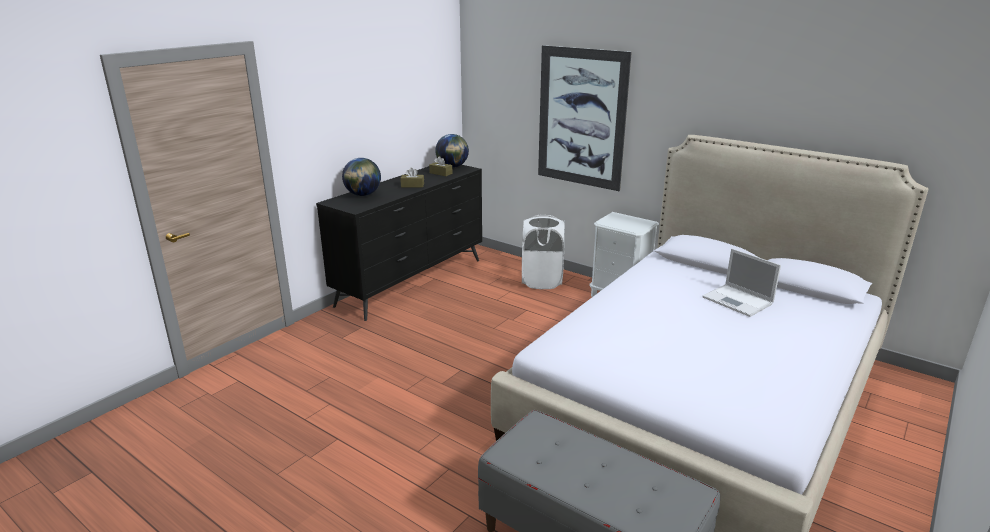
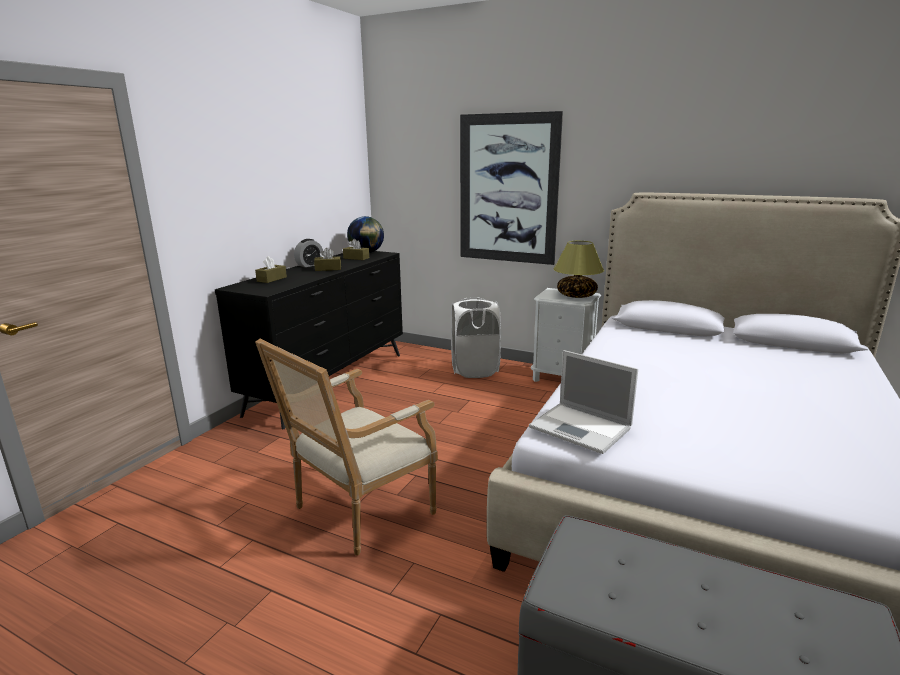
camera: 10 degrees left, 5 degrees down
(363, 195) = (271, 279): globe -> brown tissue box
(398, 179) = (310, 265): none -> alarm clock
(408, 393) = (357, 512): none -> armchair
(634, 223) = (576, 295): none -> table lamp
(738, 301) = (734, 359): laptop -> laptop (582, 428)

